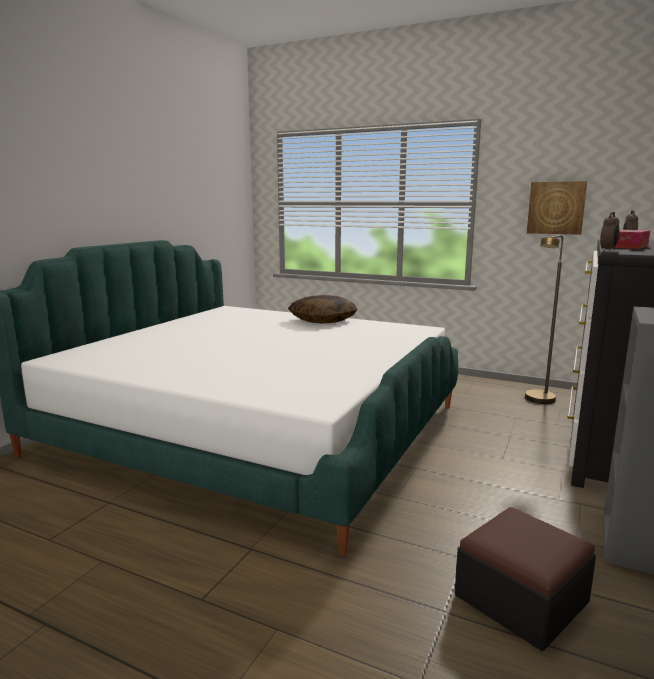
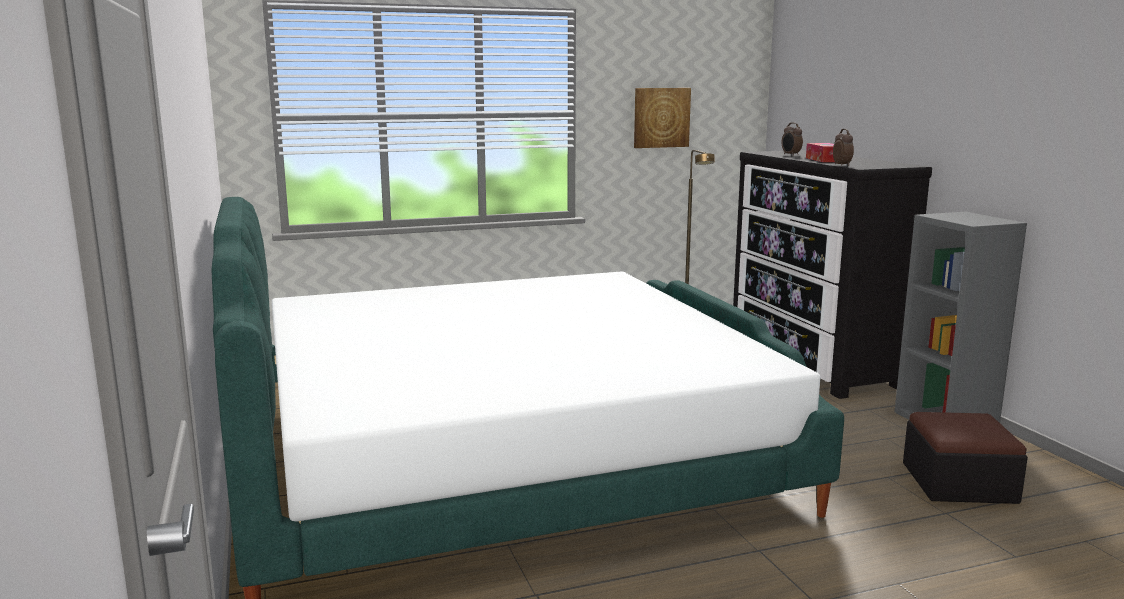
camera: 45 degrees left, 0 degrees up
(323, 320) = (482, 289): pillow -> none

